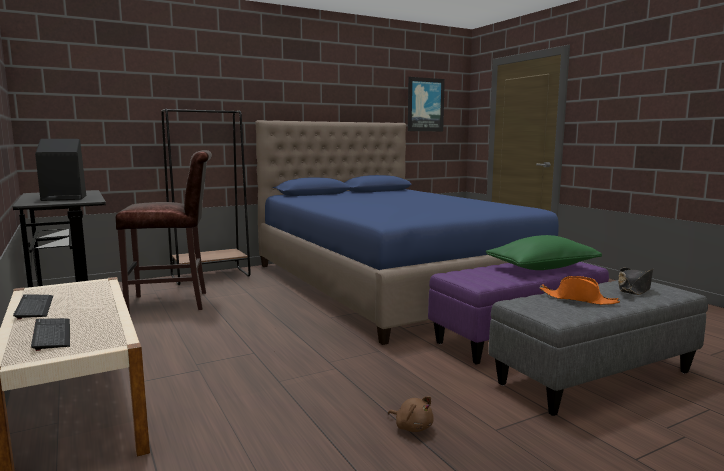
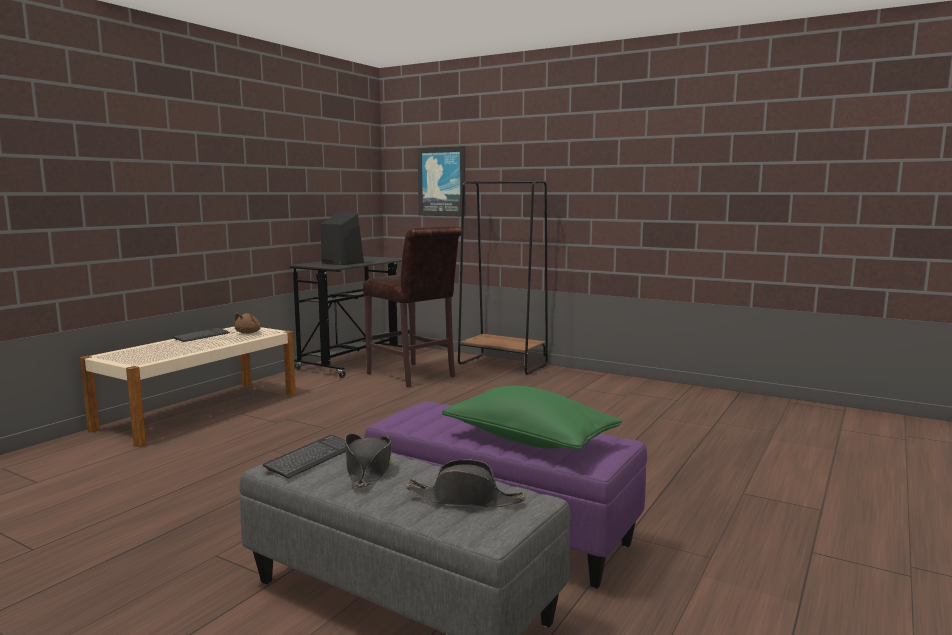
camera: 60 degrees right, 0 degrees up
(52, 335) = (147, 351): keyboard -> keyboard (311, 458)
(393, 283) = (621, 429): blue bed -> none
(412, 427) = (207, 517): brown plush toy -> brown plush toy (249, 333)
(425, 104) = (877, 156): picture -> picture (442, 182)
(578, 299) = (368, 469): orange hat -> black hat

